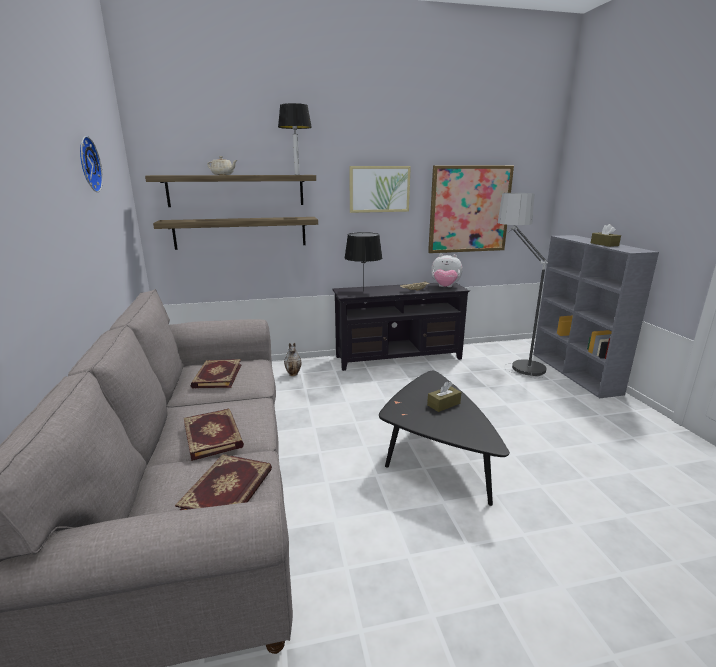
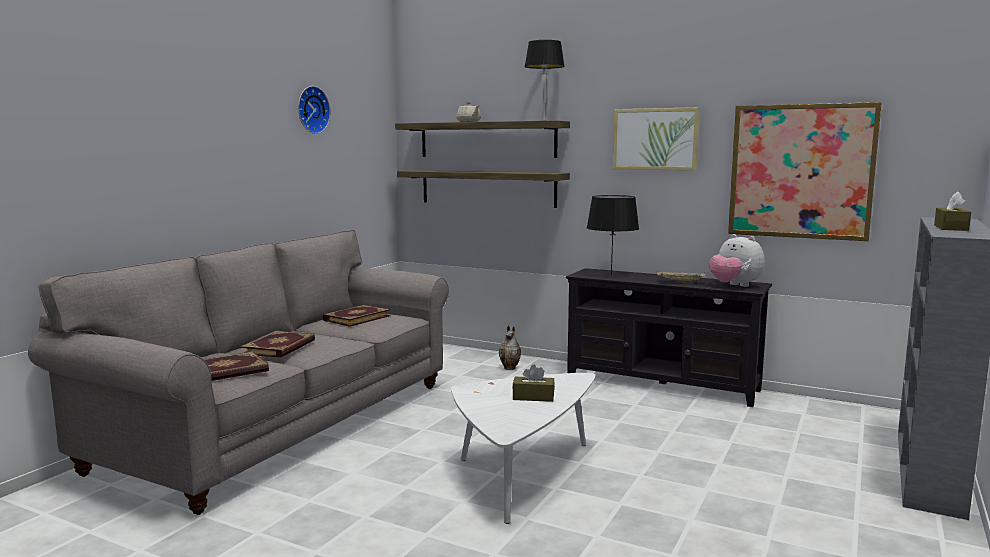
camera: 40 degrees right, 10 degrees down
(434, 459) = (521, 473): black coffee table -> white coffee table
(512, 360) = (841, 429): floor lamp -> none

